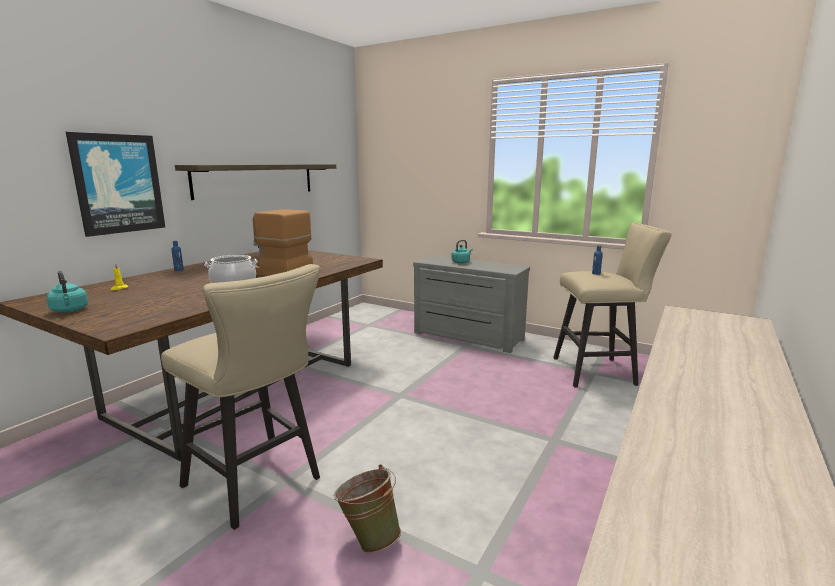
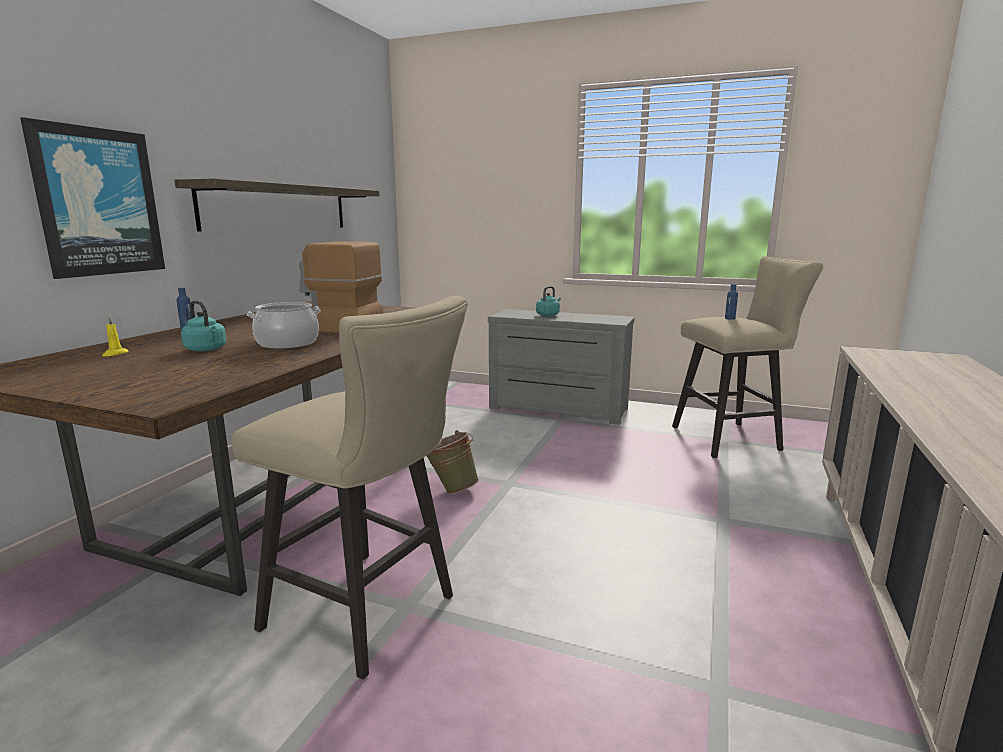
camera: 10 degrees left, 0 degrees up
(70, 310) = (59, 383): turquoise kettle -> turquoise kettle (206, 349)
(369, 538) = (556, 665): green bucket -> green bucket (451, 489)

